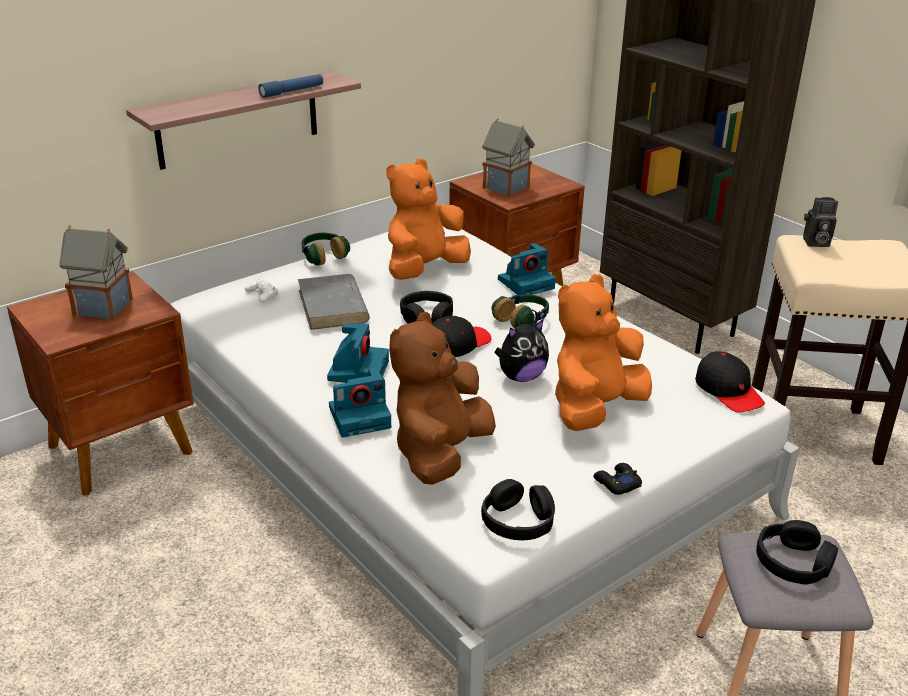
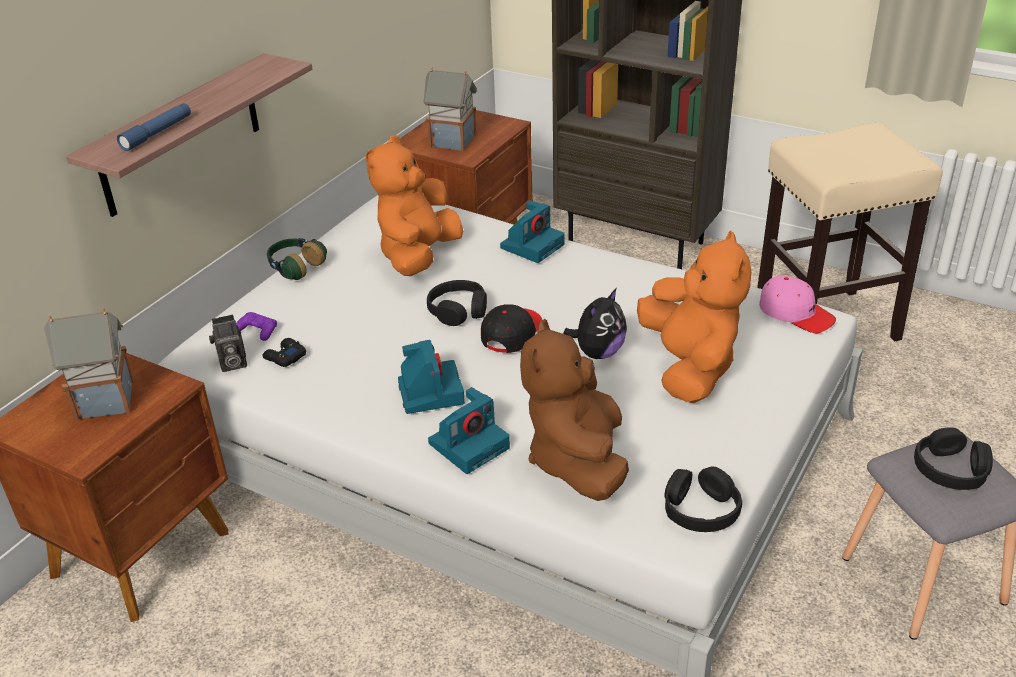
camera: 20 degrees left, 5 degrees up
(262, 294) = (258, 330): white game controller -> purple game controller
(292, 91) = (245, 90): blue flashlight -> blue flashlight (157, 133)
(333, 306) = (349, 324): grey book -> none
(522, 320) = (556, 289): headphones -> none
(595, 409) = (690, 367): orange plush toy -> orange plush toy turned 150 degrees clockwise
(616, 483) = (761, 440): black game controller -> black game controller (285, 357)
(728, 391) = (795, 313): black cap -> pink cap
(815, 243) = (811, 142): camera -> camera (231, 364)

